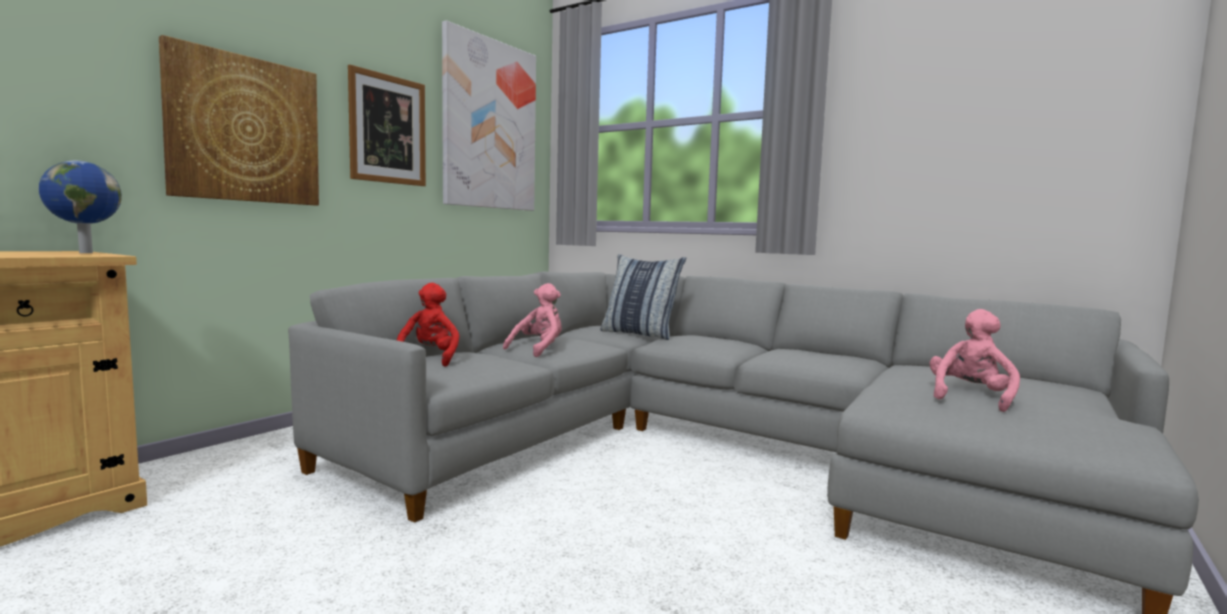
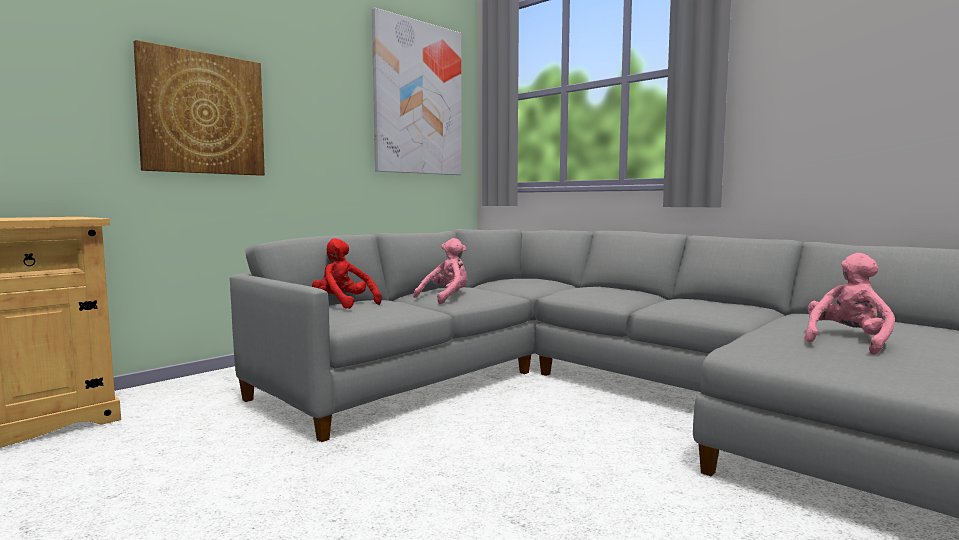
camera: 10 degrees right, 0 degrees up
(84, 253) = (75, 217): globe -> none
(388, 129) = (324, 107): picture -> none
(427, 359) = (343, 304): red plush toy -> red plush toy turned 60 degrees counterclockwise
(639, 334) = (547, 285): pillow -> none

